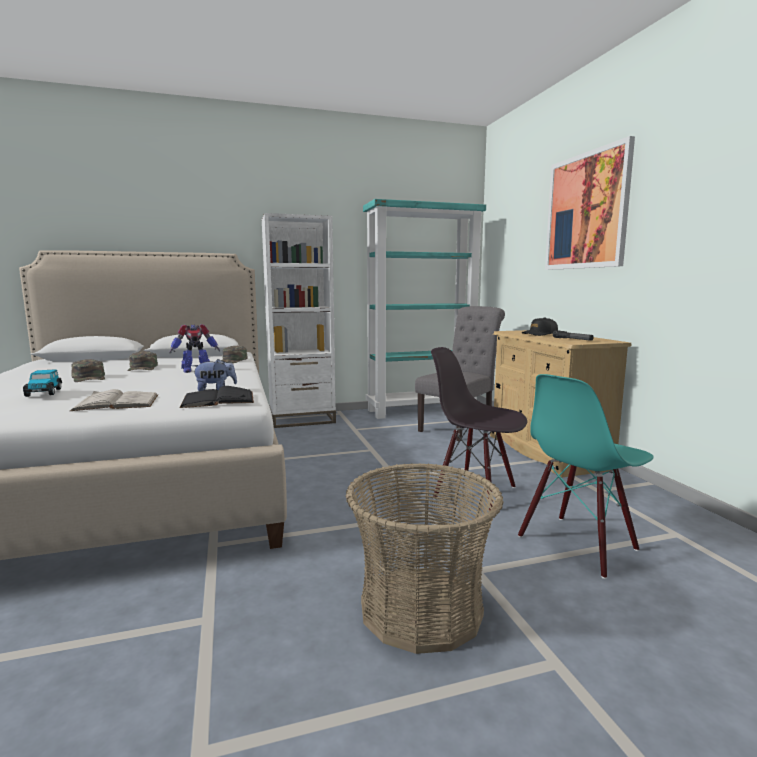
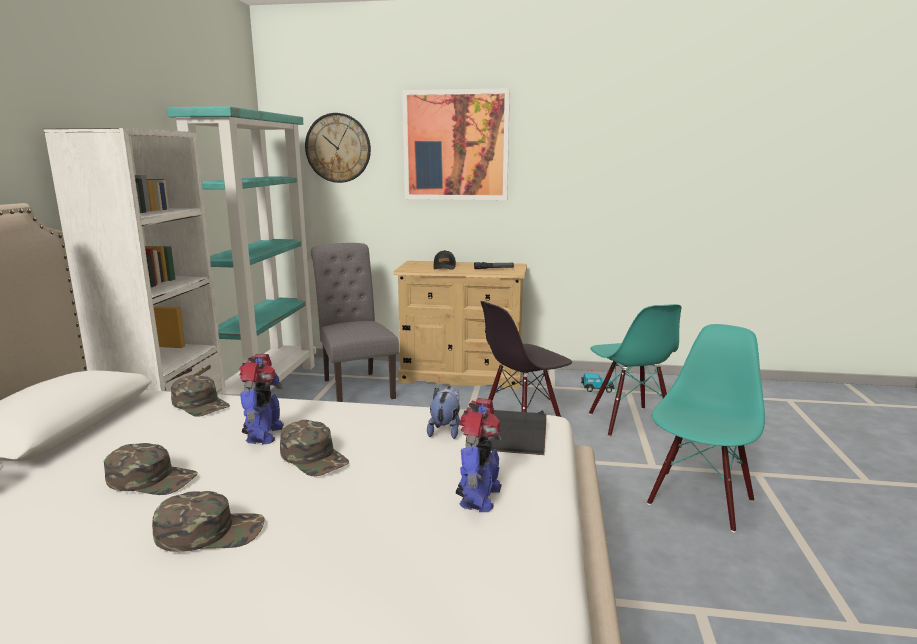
camera: 65 degrees left, 5 degrees up
(44, 392) = (351, 567): toy car -> toy car (597, 389)
(117, 402) = (478, 497): white book -> toy robot
(169, 378) = (314, 457): none -> green cap
(421, 609) = (698, 500): basket -> turquoise chair
(515, 228) = (338, 148): none -> wall clock

